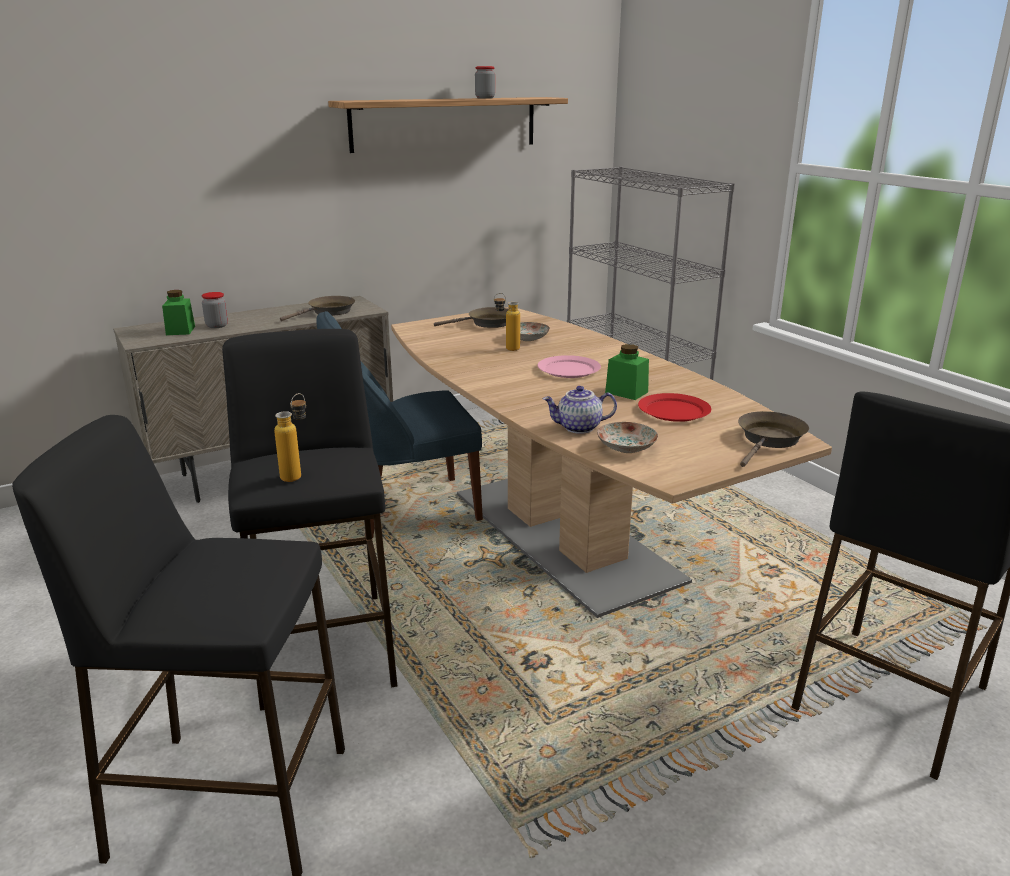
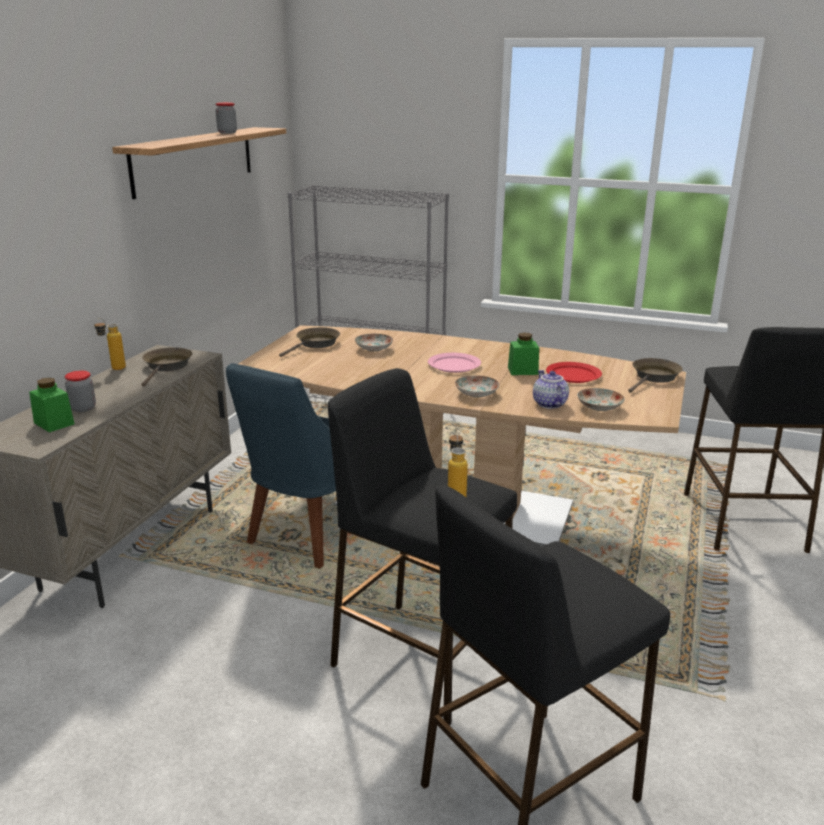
camera: 40 degrees left, 0 degrees up
(507, 349) = (378, 361): bottle -> bottle (113, 369)
(530, 399) = (477, 394): none -> plate
(578, 428) = (548, 404): teapot -> teapot turned 120 degrees clockwise
(769, 440) = (654, 377): brown frying pan -> brown frying pan turned 45 degrees clockwise

